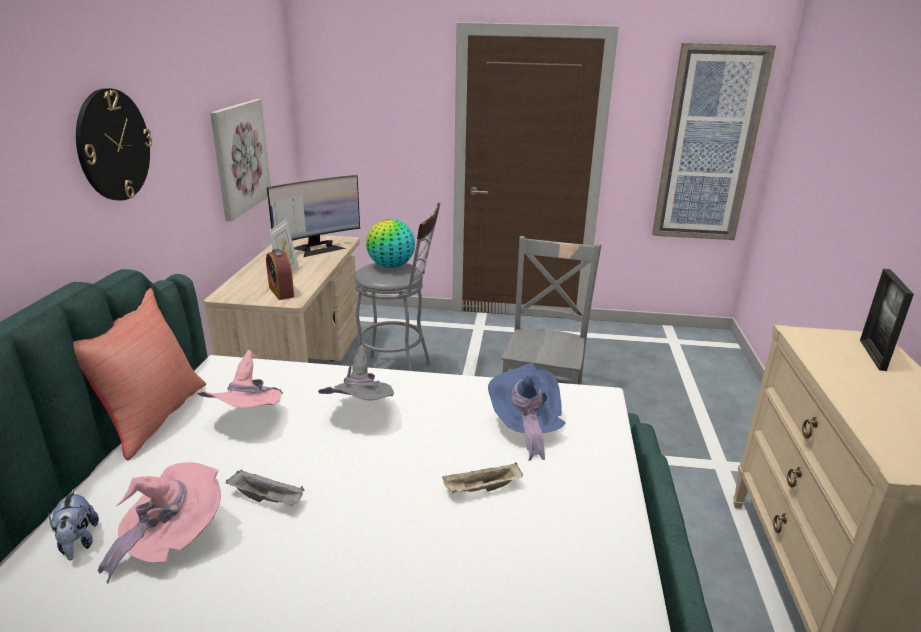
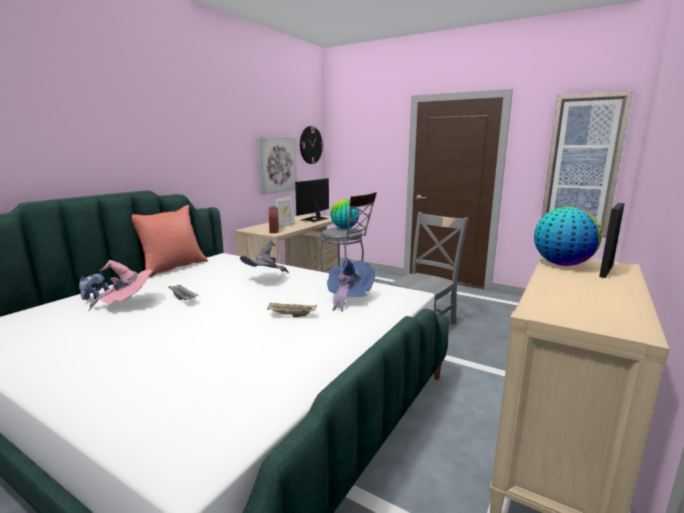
camera: 25 degrees right, 10 degrees down
(113, 145) = (188, 136): wall clock -> wall clock (310, 145)
(249, 419) = (211, 274): pink hat -> none
(318, 248) = (314, 219): monitor -> monitor turned 135 degrees clockwise
(820, 350) = (562, 264): none -> globe

